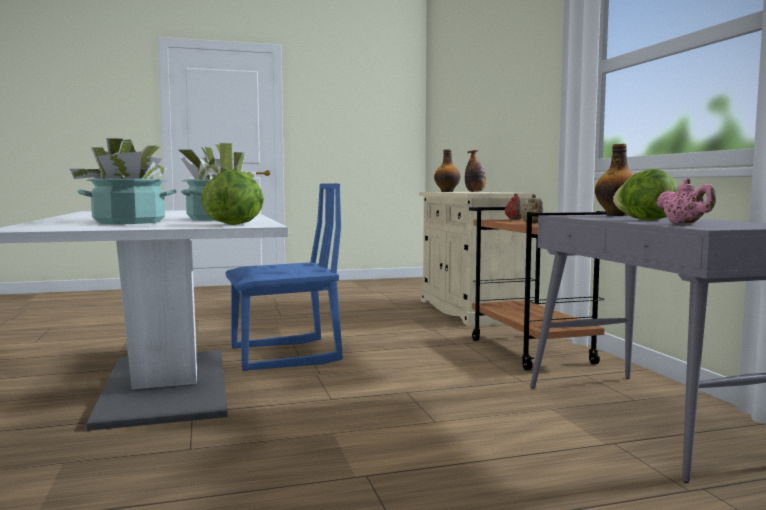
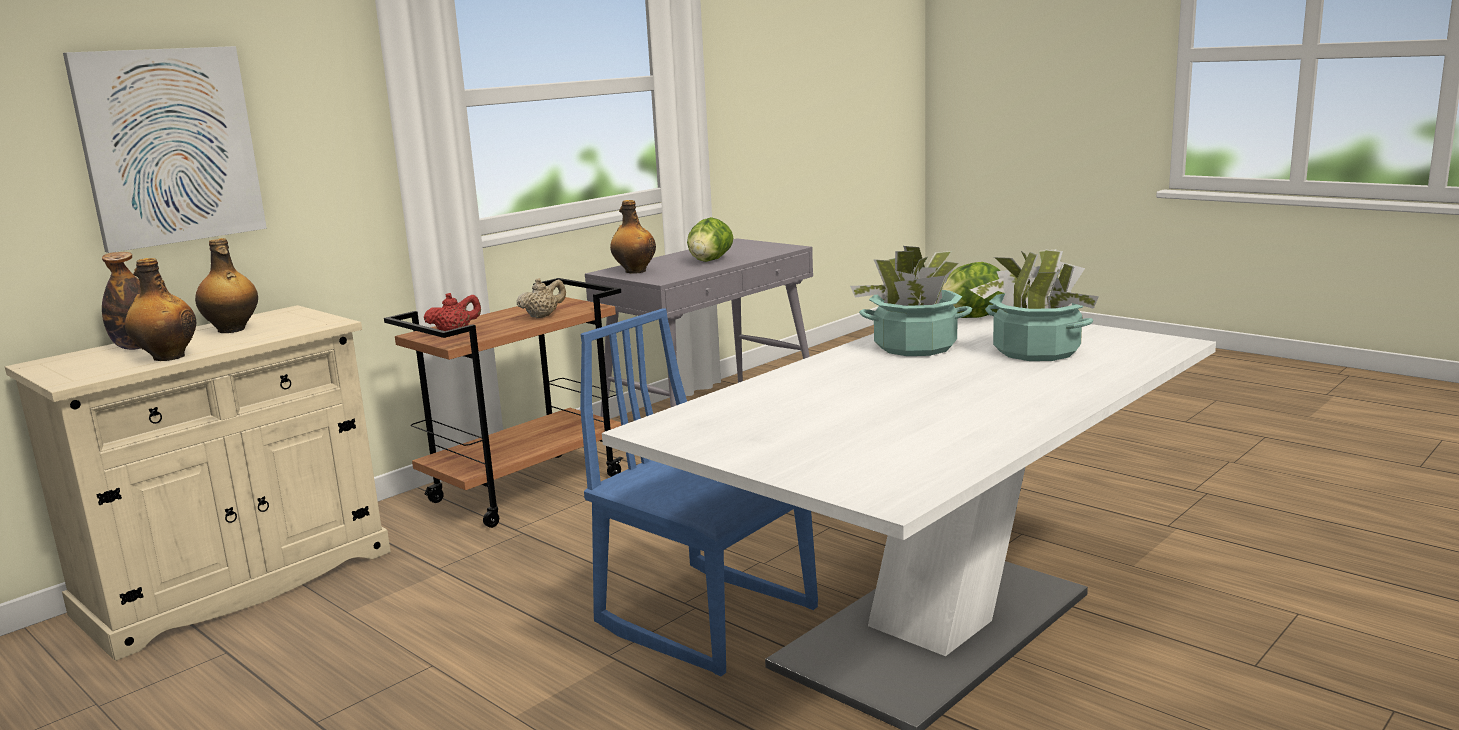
camera: 120 degrees left, 10 degrees up
(486, 192) = (232, 330): none -> bottle
(515, 104) = (169, 146): none -> picture
(684, 224) = (754, 252): pink teapot -> none

